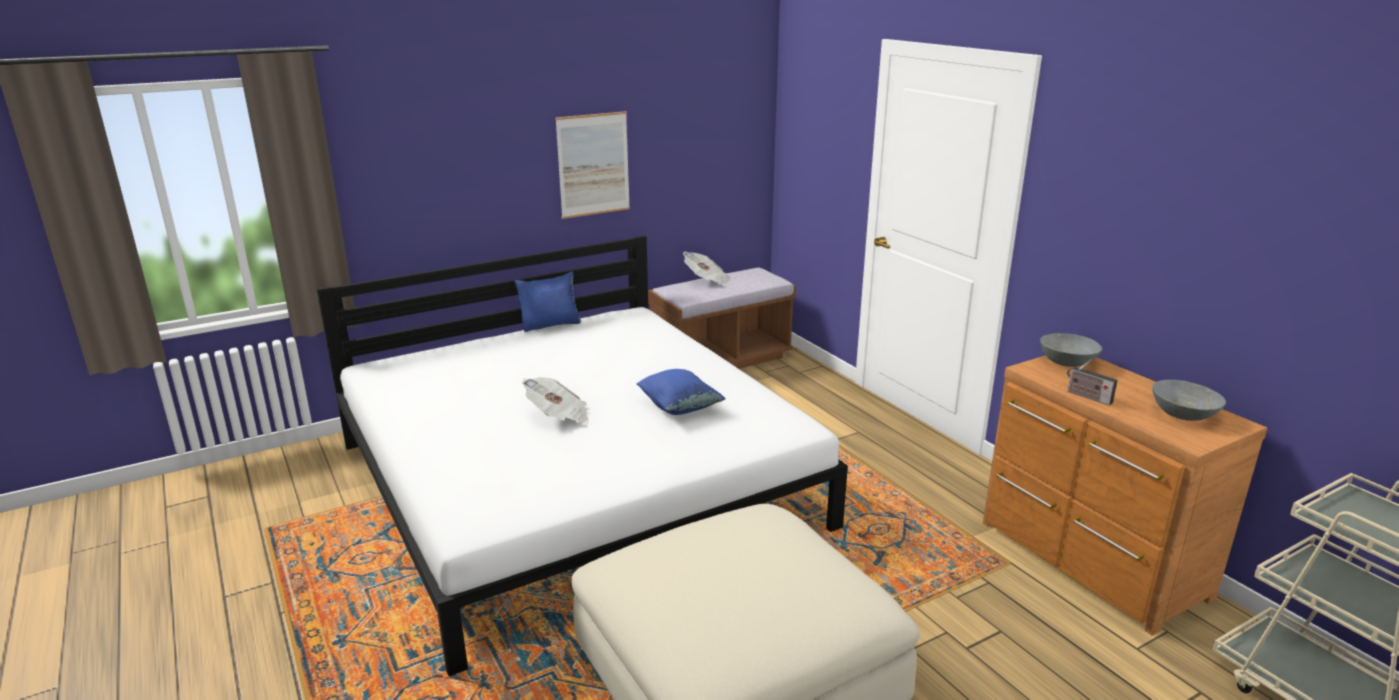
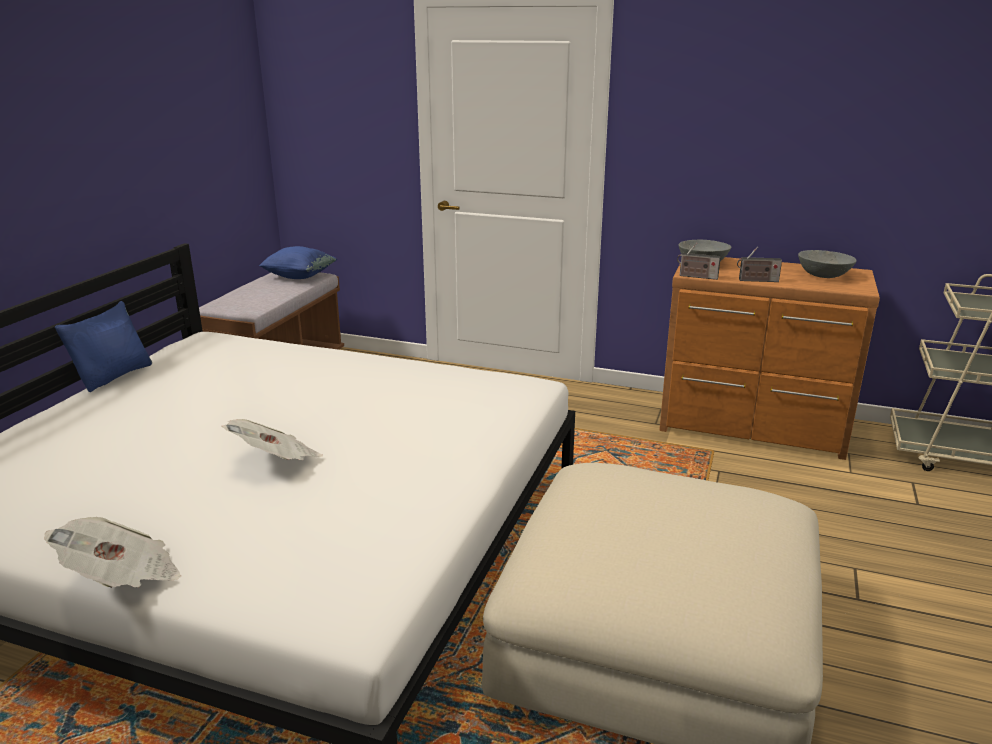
camera: 40 degrees left, 0 degrees up
(593, 165) = (100, 161): picture -> none
(679, 407) = (396, 407): blue pillow -> blue pillow (299, 277)
(706, 280) = (246, 290): newspaper -> newspaper (123, 578)
(1029, 374) = (696, 276): none -> radio

